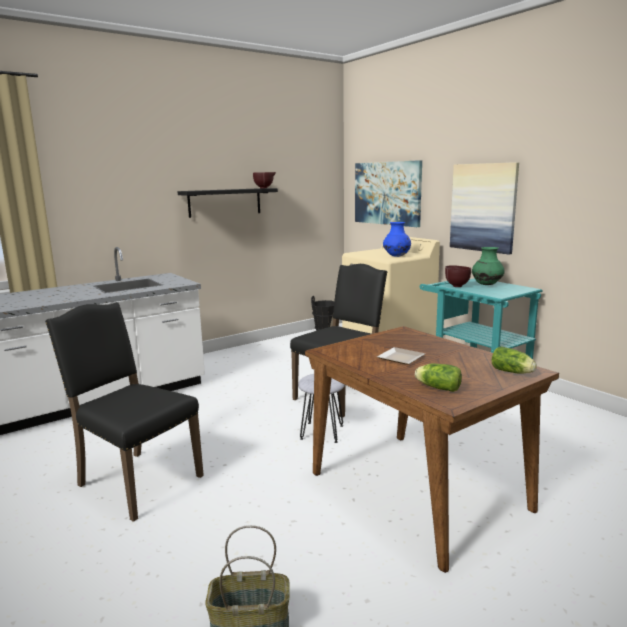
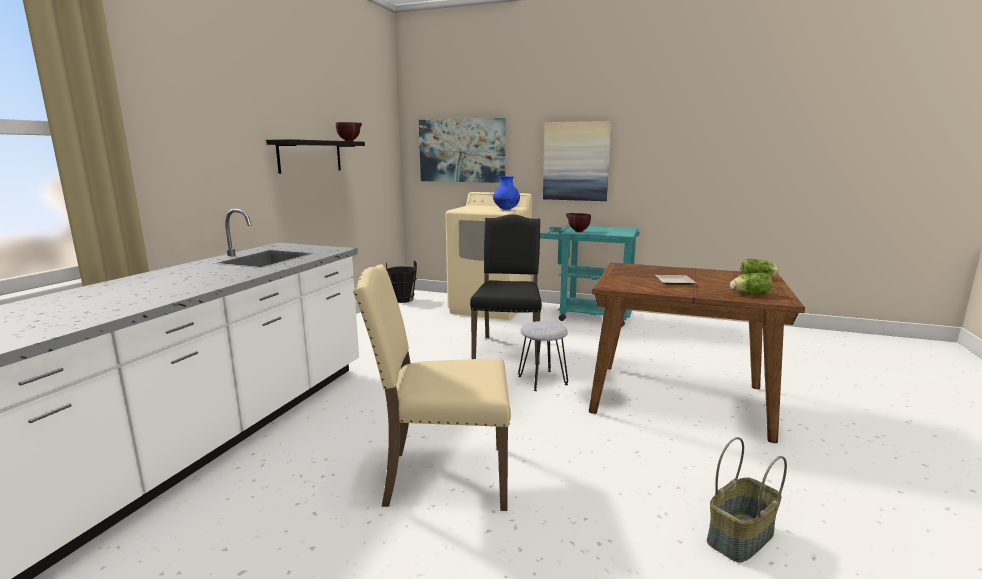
camera: 35 degrees left, 0 degrees up
(136, 481) = (443, 477): black chair -> beige chair
(486, 285) = (595, 228): green vase -> none

